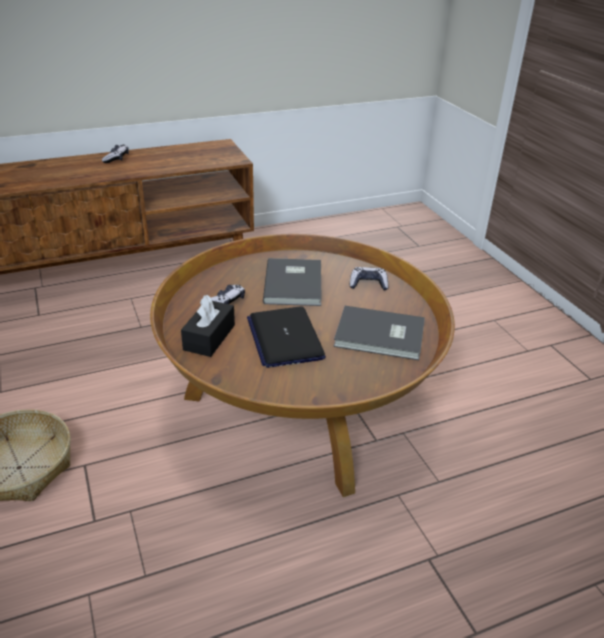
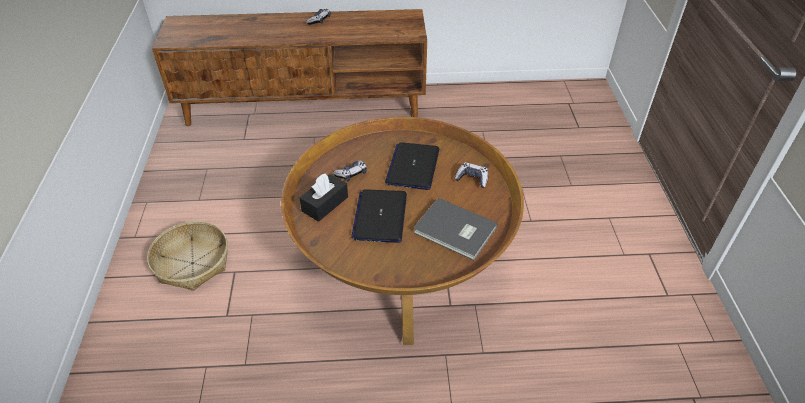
camera: 20 degrees right, 10 degrees up
(295, 283) = (413, 167): grey book -> laptop

